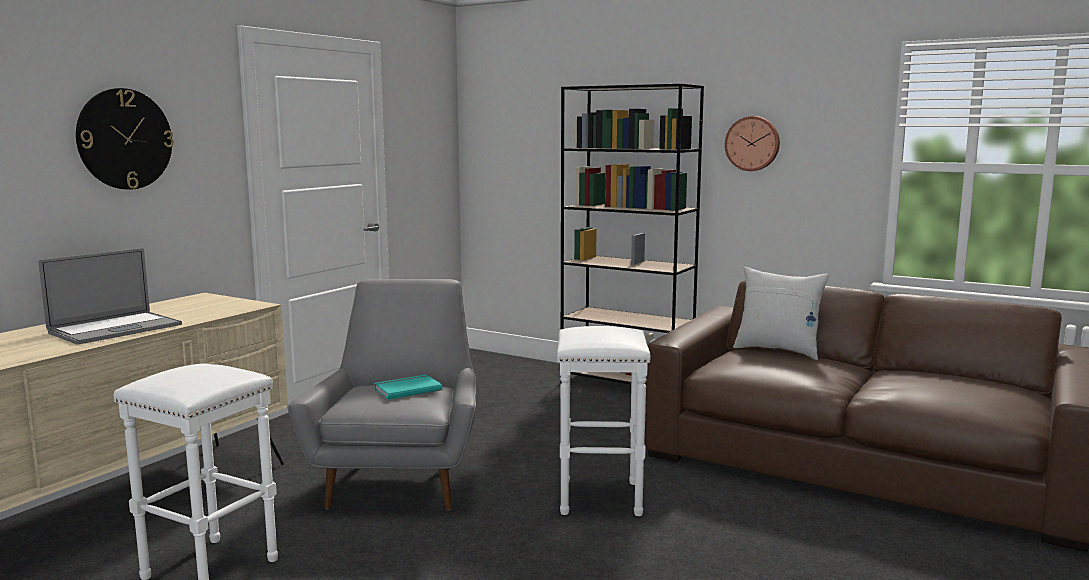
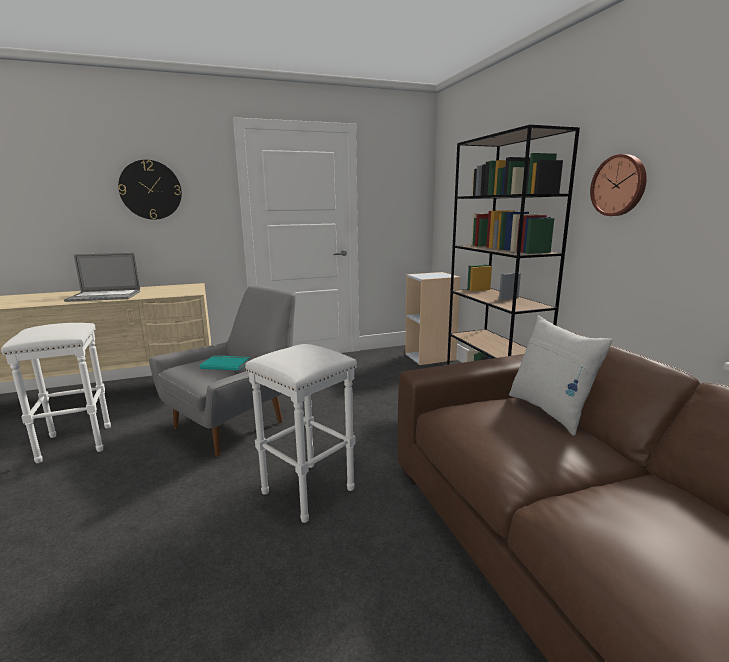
camera: 40 degrees right, 5 degrees up
(496, 361) = (430, 357): none -> bookcase

